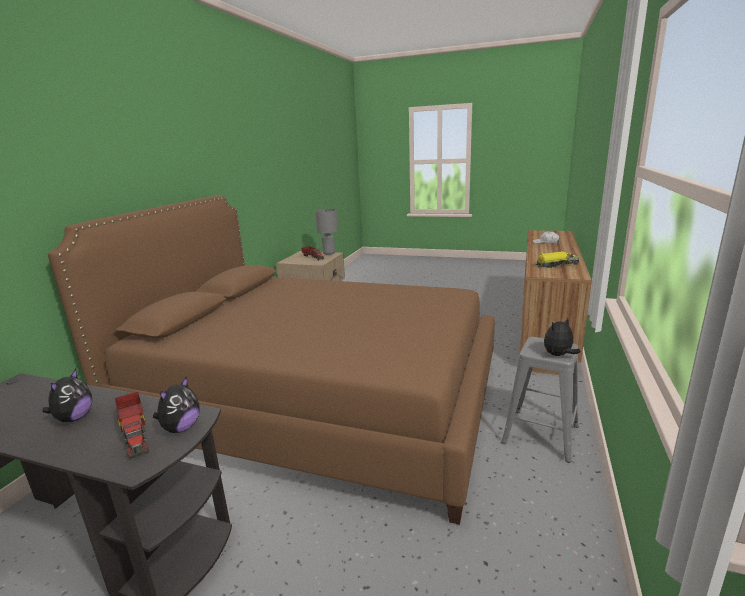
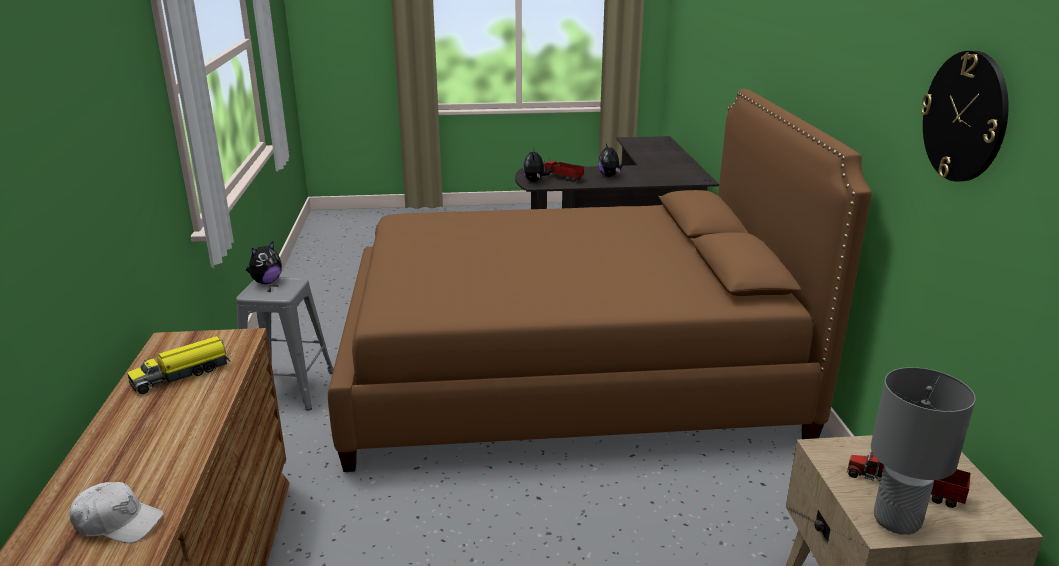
camera: 155 degrees right, 5 degrees up
(241, 159) = (965, 117): none -> wall clock

